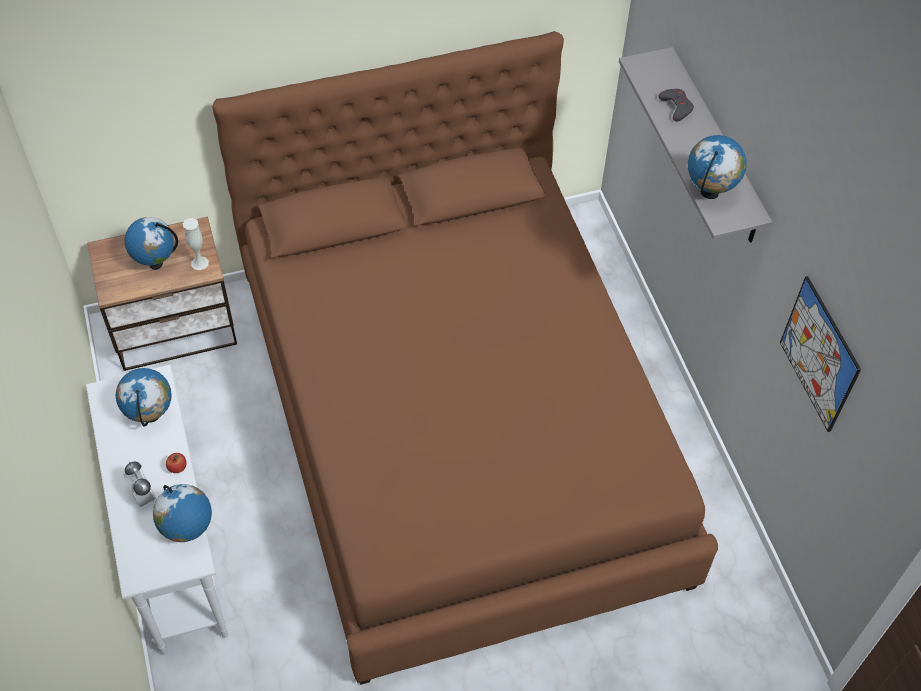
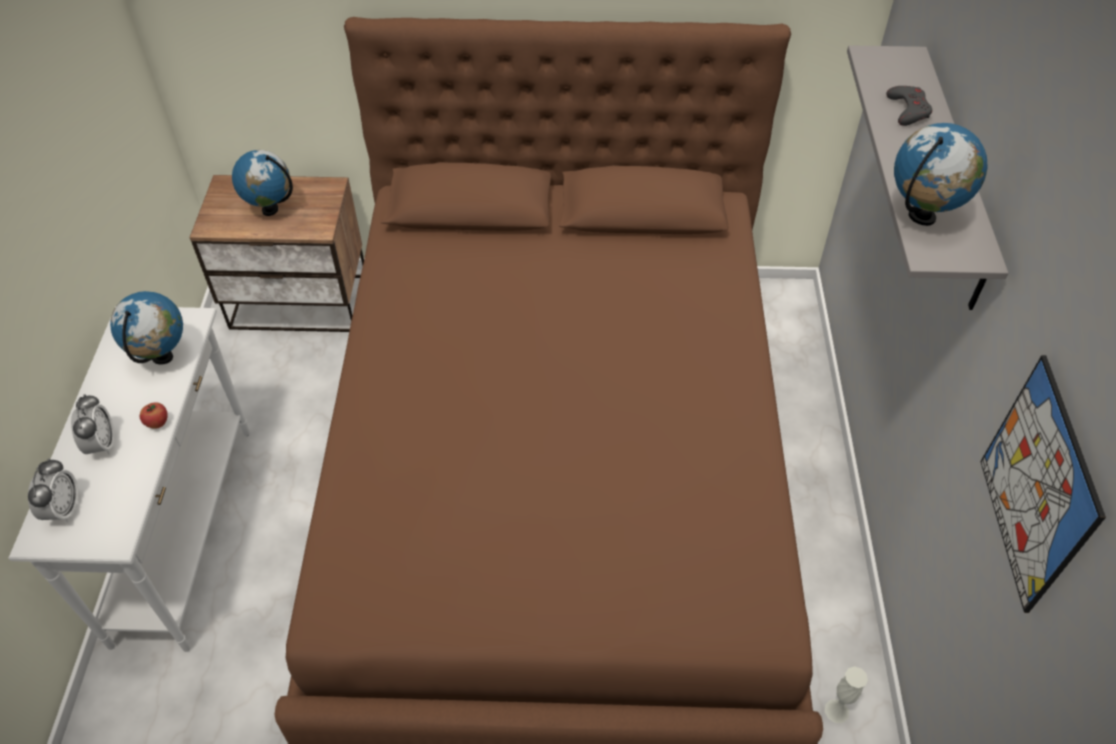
camera: 20 degrees right, 5 degrees down
(143, 551) = (64, 509): none -> alarm clock
(188, 532) = (127, 501): globe -> none
(200, 263) = (315, 220): white vase -> white vase (836, 711)

